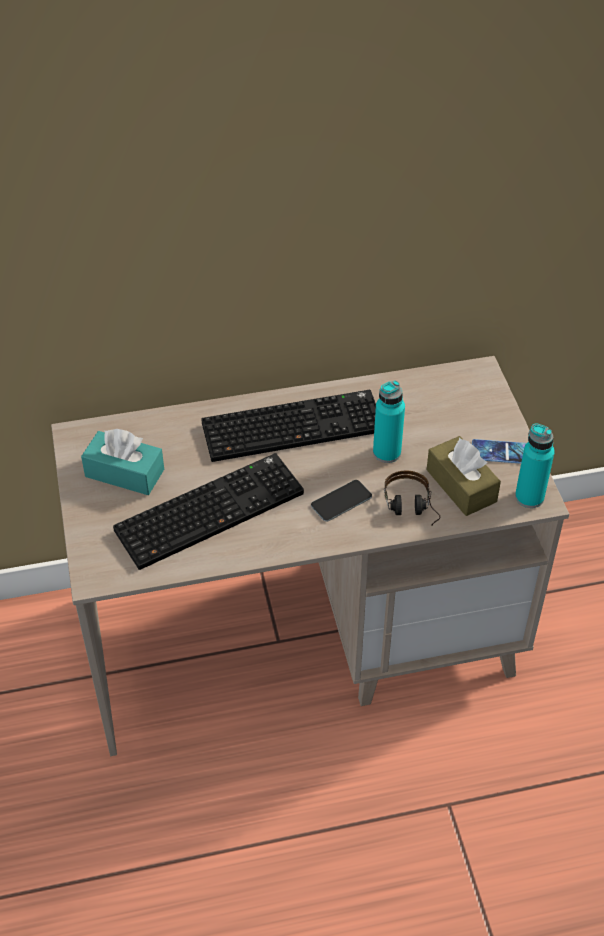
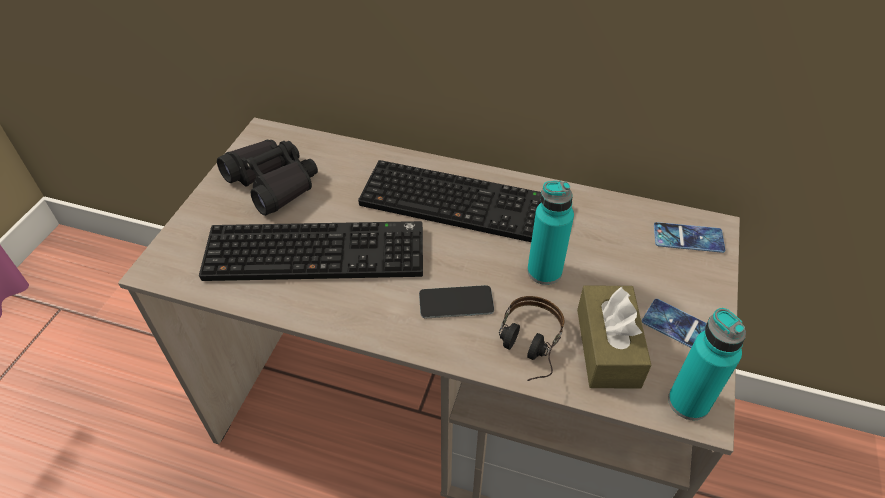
camera: 30 degrees right, 0 degrees up
(124, 473) = (273, 183): turquoise tissue box -> black binoculars
(469, 386) = (688, 238): none -> phone

